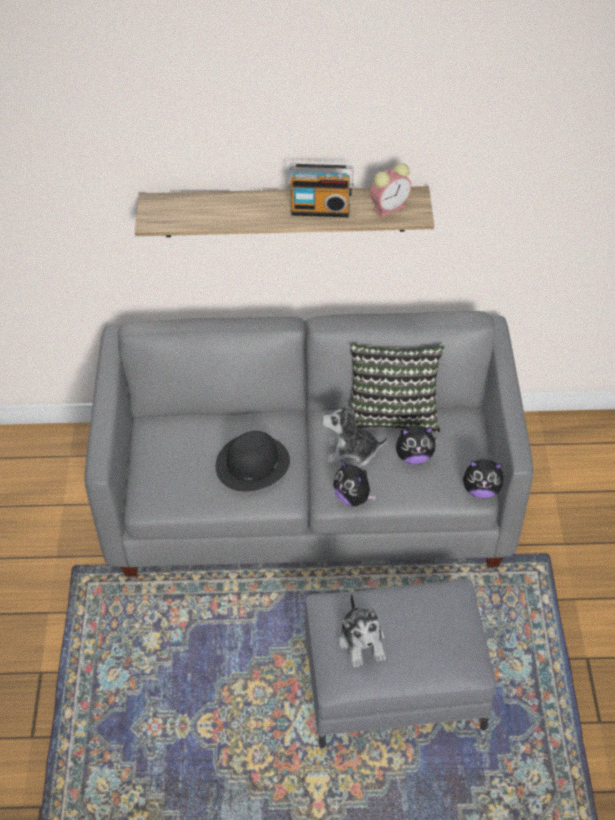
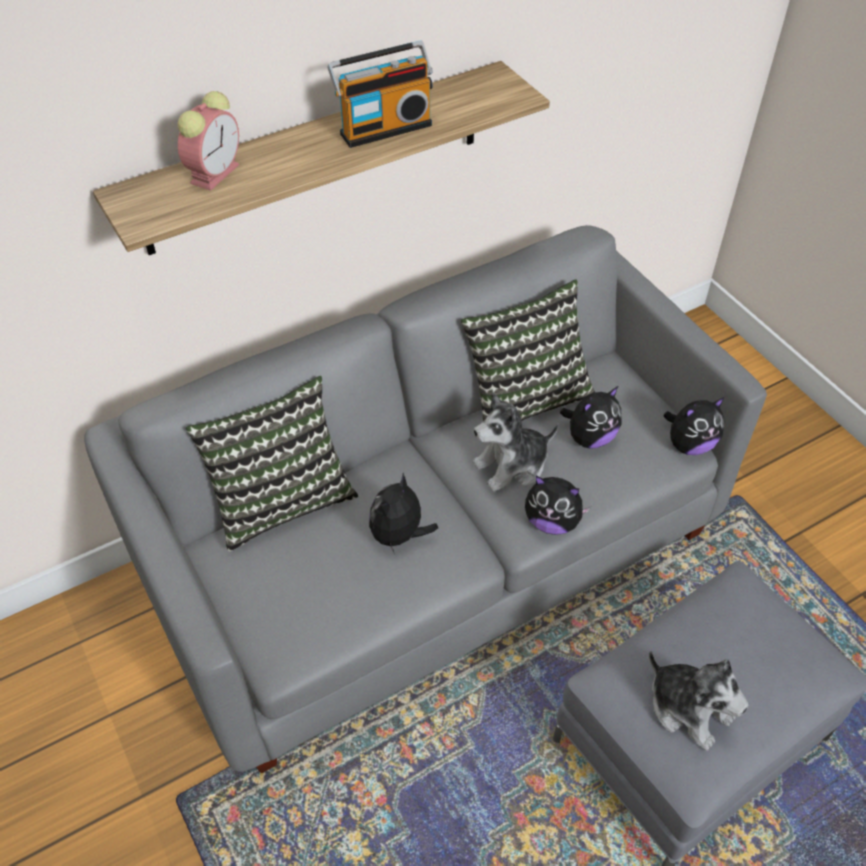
camera: 30 degrees left, 0 degrees up
(201, 414) = (281, 500): none -> pillow
(252, 463) = (399, 535): black hat -> plush toy
(390, 207) = (475, 97): alarm clock -> alarm clock (215, 172)

